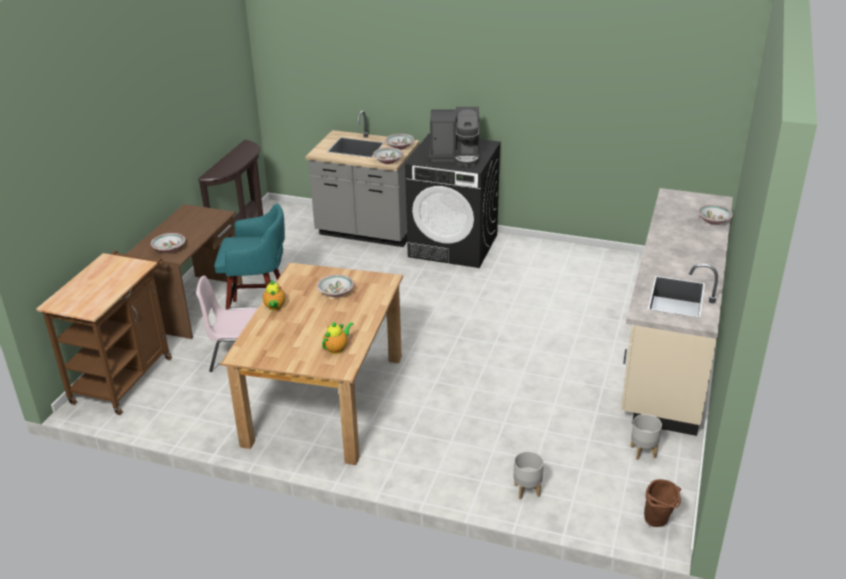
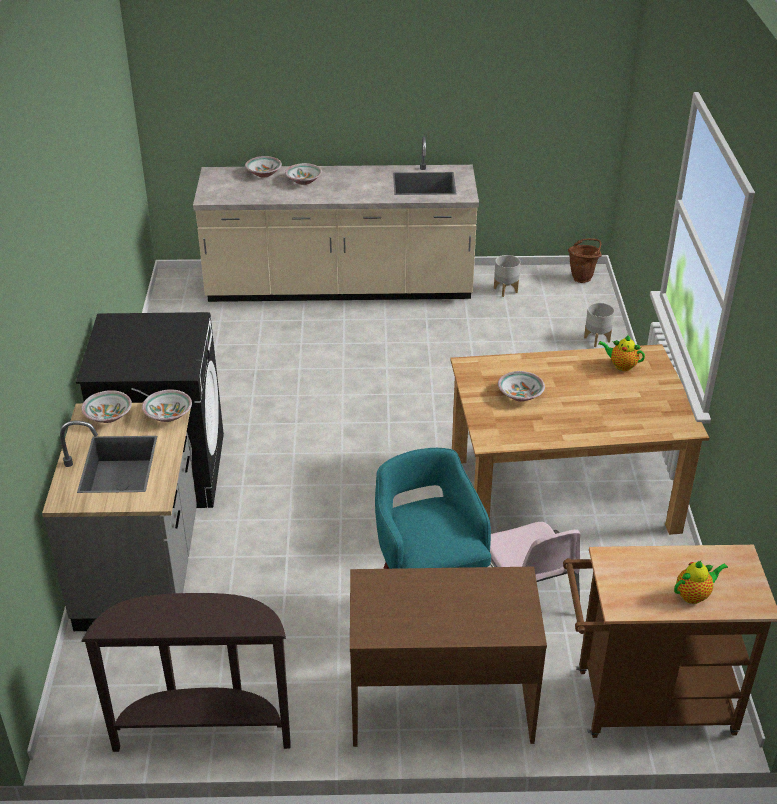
camera: 110 degrees left, 5 degrees up
(169, 249) = (504, 597): bowl -> bowl (304, 181)
(275, 307) = (582, 432): teapot -> teapot (694, 595)
(456, 156) = (161, 340): coffee machine -> none

